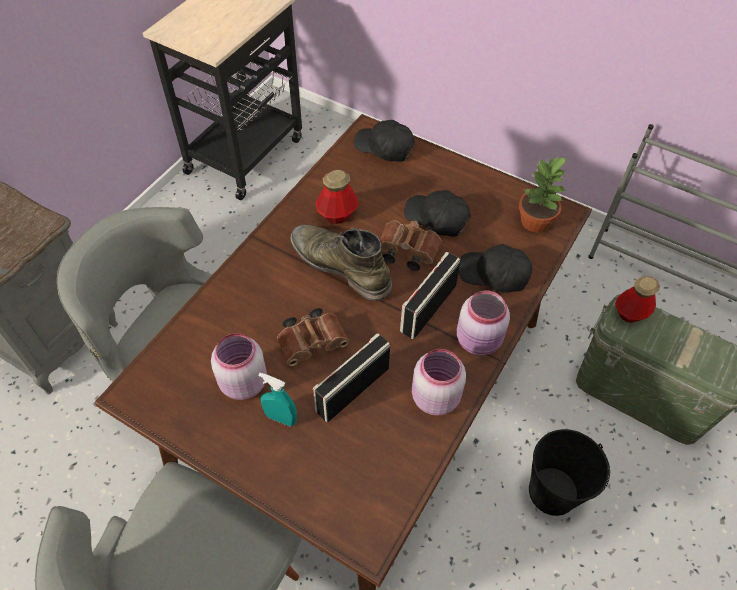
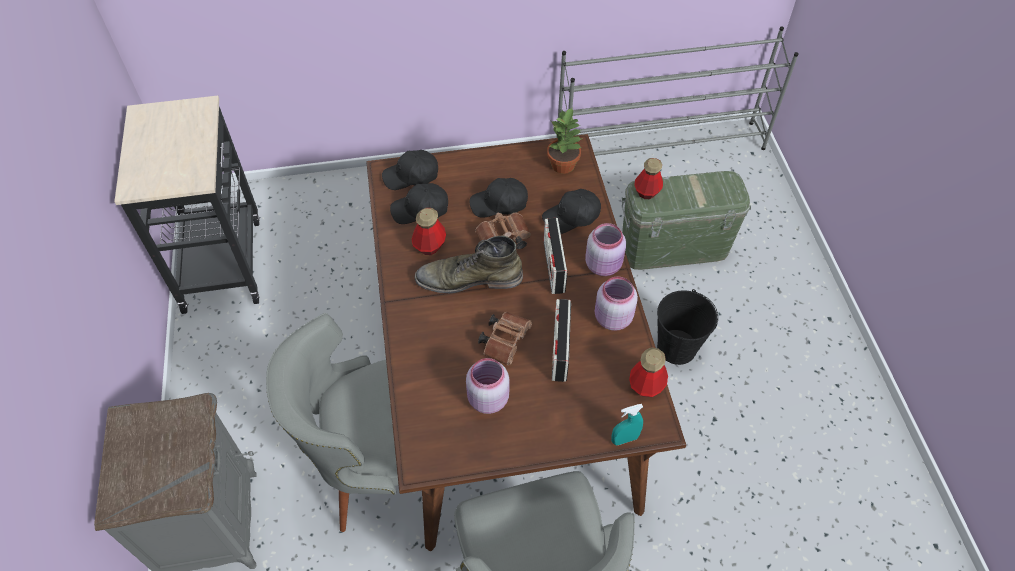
camera: 40 degrees left, 0 degrees up
(281, 418) = (535, 401): turquoise spray bottle -> turquoise spray bottle (624, 439)
(362, 180) = (420, 209): none -> black cap
(399, 489) = (646, 385): none -> bottle

